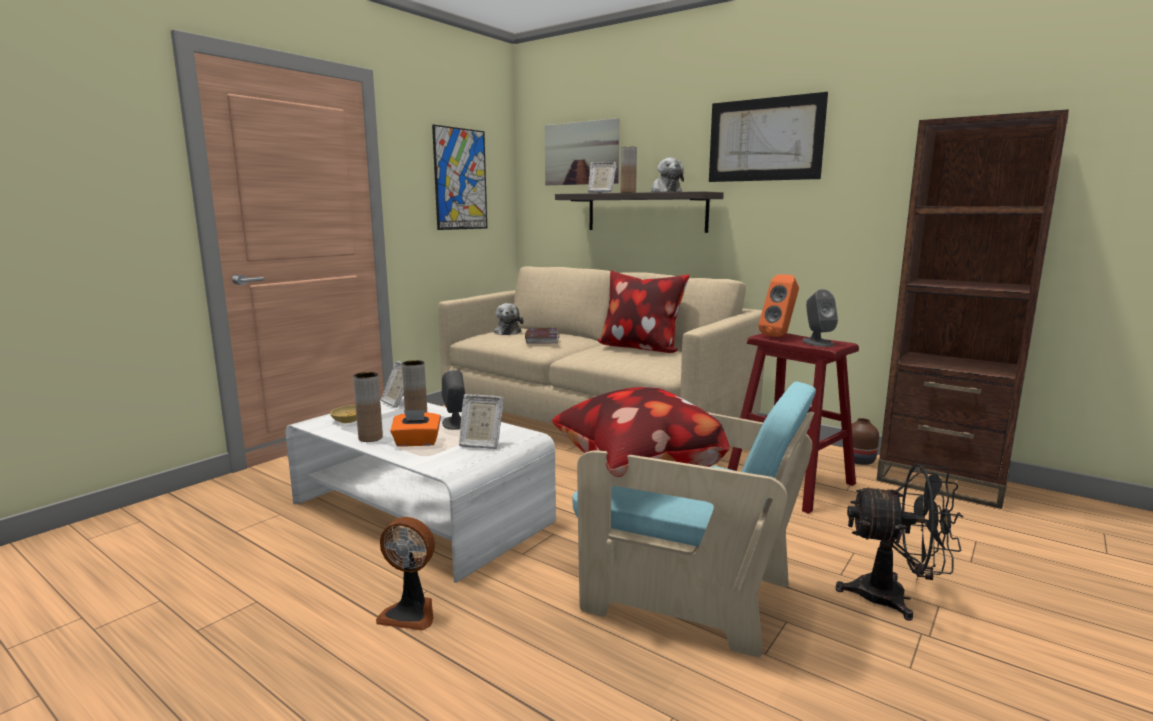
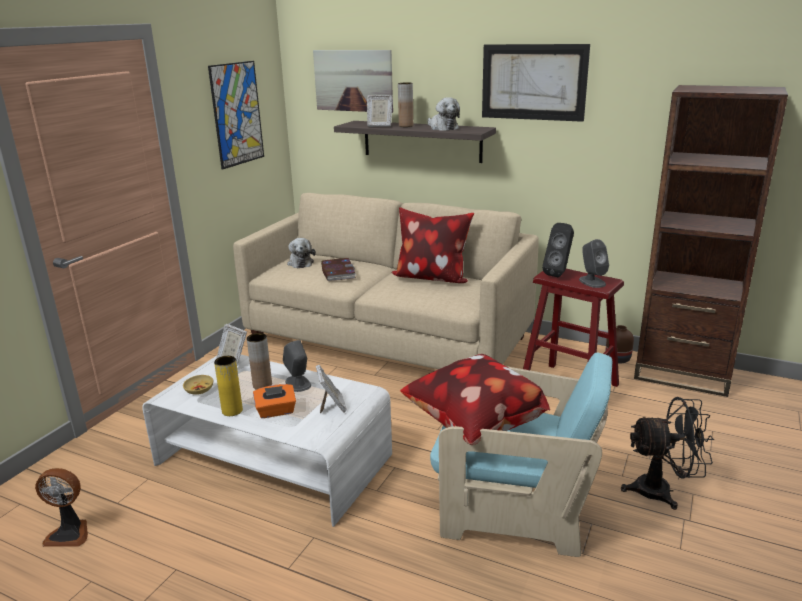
camera: 10 degrees left, 10 degrees up
(370, 438) = (232, 411): brown vase -> yellow vase
(410, 613) = (309, 560): fan -> fan (70, 533)
(481, 444) = (332, 407): picture frame -> picture frame turned 105 degrees counterclockwise
(779, 336) = (559, 274): orange speaker -> black speaker

